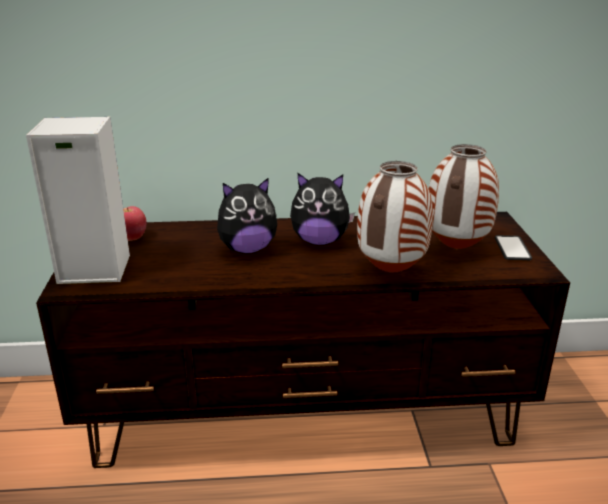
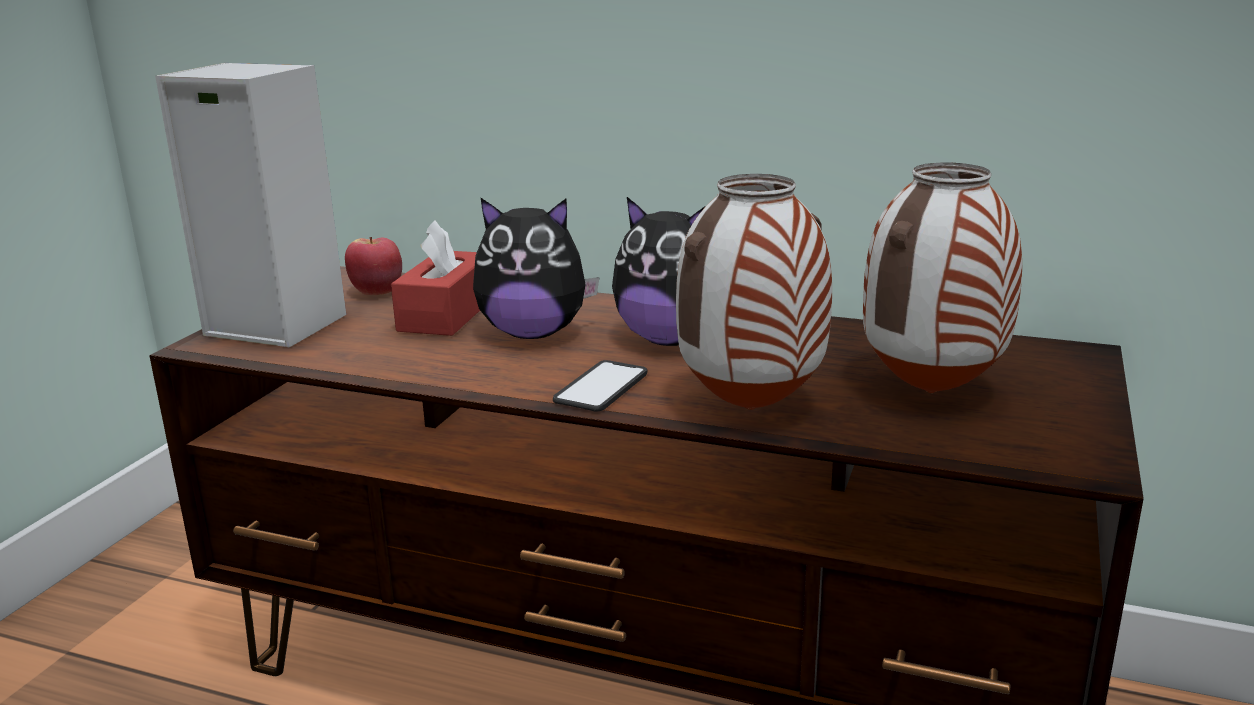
camera: 25 degrees right, 5 degrees down
(188, 245) = (447, 314): none -> red tissue box
(512, 248) = (1061, 412): phone -> phone (601, 387)

